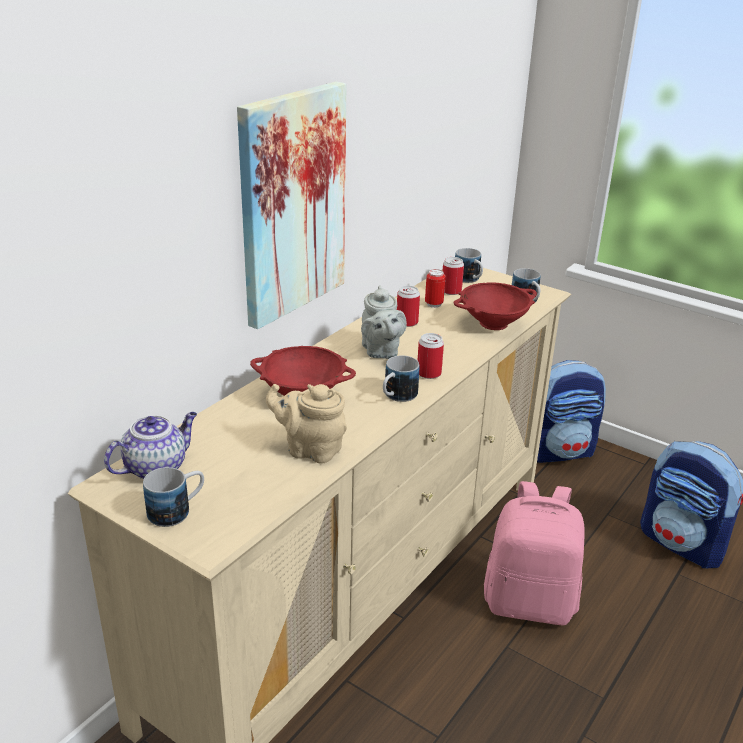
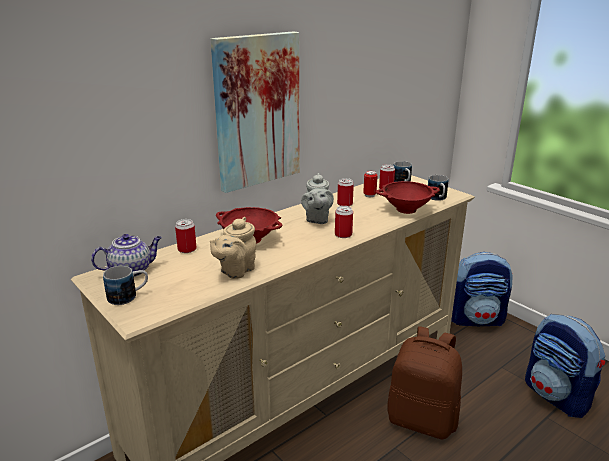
camera: 15 degrees right, 5 degrees down
(220, 422) = (187, 249): none -> can
(310, 449) = (235, 271): beige teapot -> beige teapot turned 90 degrees counterclockwise
(396, 396) = (312, 246): mug -> none
(530, 602) = (422, 419): pink backpack -> brown backpack

